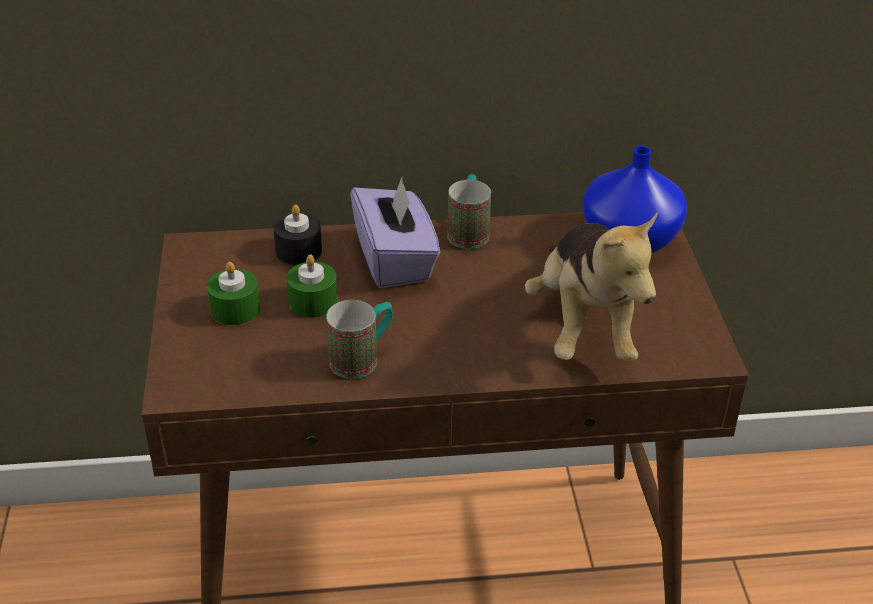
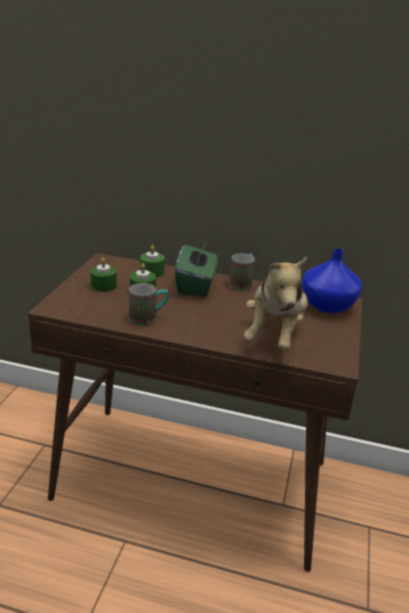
camera: 20 degrees right, 10 degrees down
(298, 250) = (152, 272): black candle -> green candle
(395, 260) = (196, 285): purple tissue box -> green tissue box

